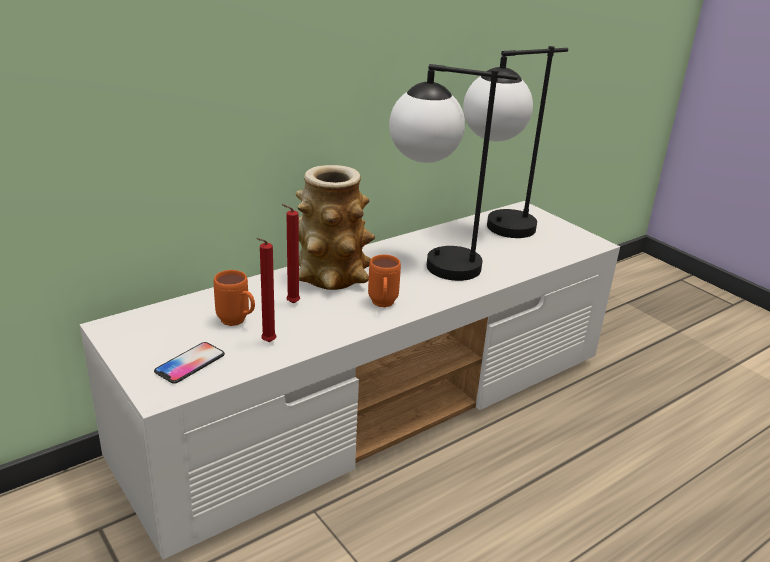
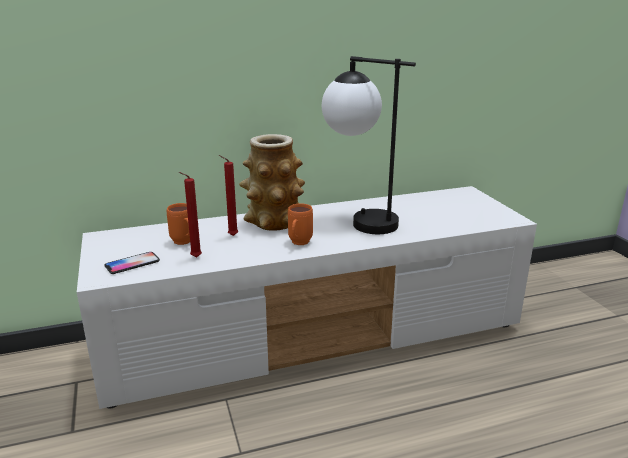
camera: 20 degrees right, 5 degrees down
(494, 230) = (429, 204): table lamp -> none

